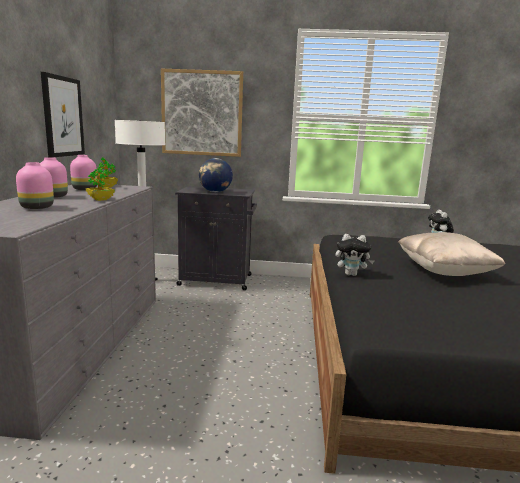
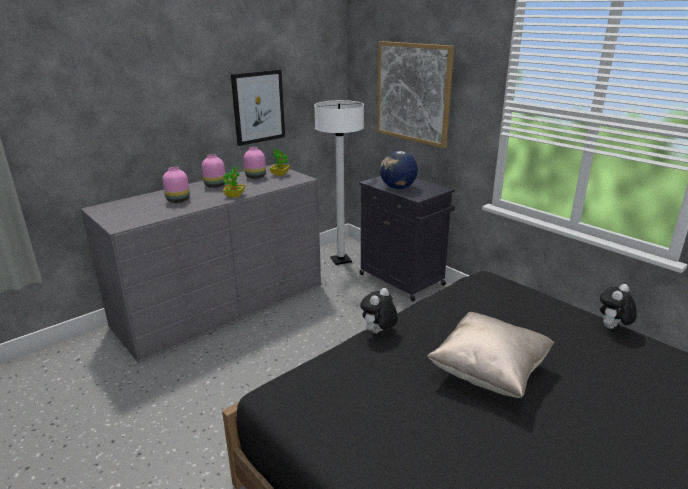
camera: 45 degrees right, 10 degrees up
(351, 274) = (378, 333): plush toy -> plush toy turned 75 degrees clockwise

